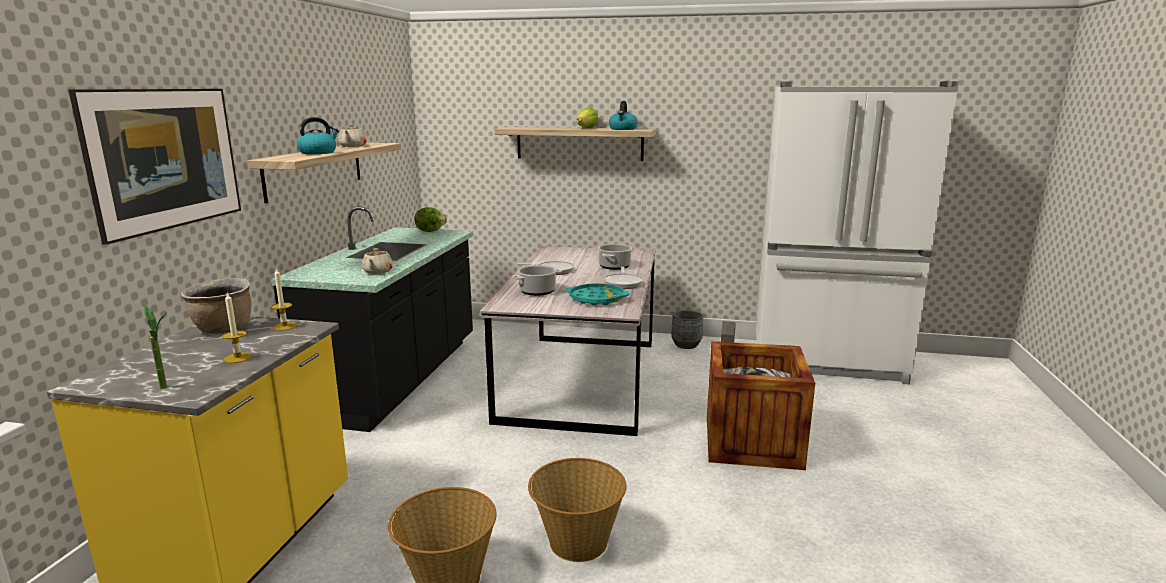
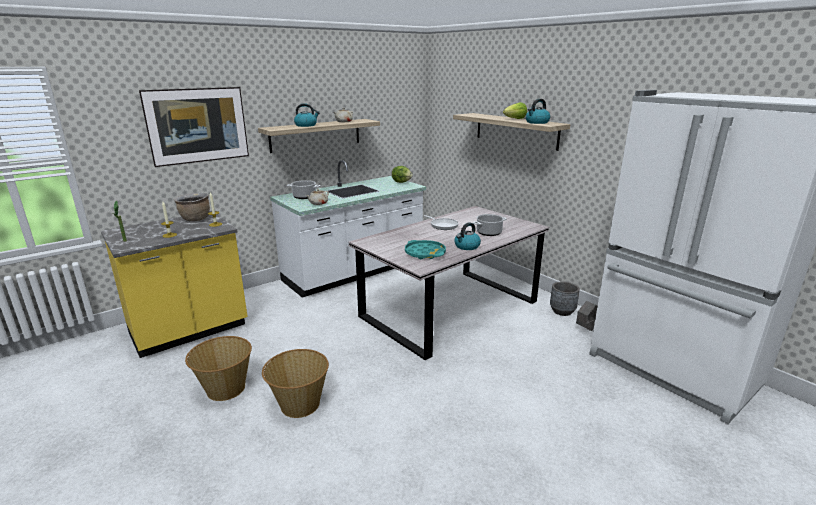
camera: 40 degrees right, 5 degrees up
(398, 378) = (354, 272): black counter -> white counter
(537, 291) = (402, 238): cooking pot -> cooking pot (304, 197)
(623, 283) = (467, 246): frying pan -> kettle
(752, 442) = (494, 401): crate -> none

